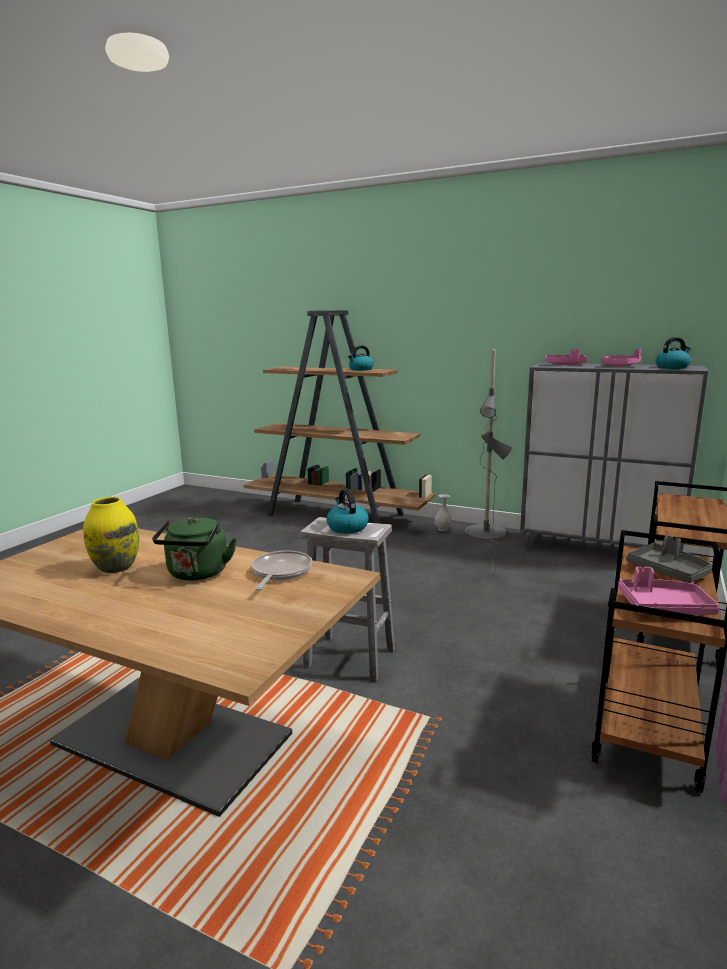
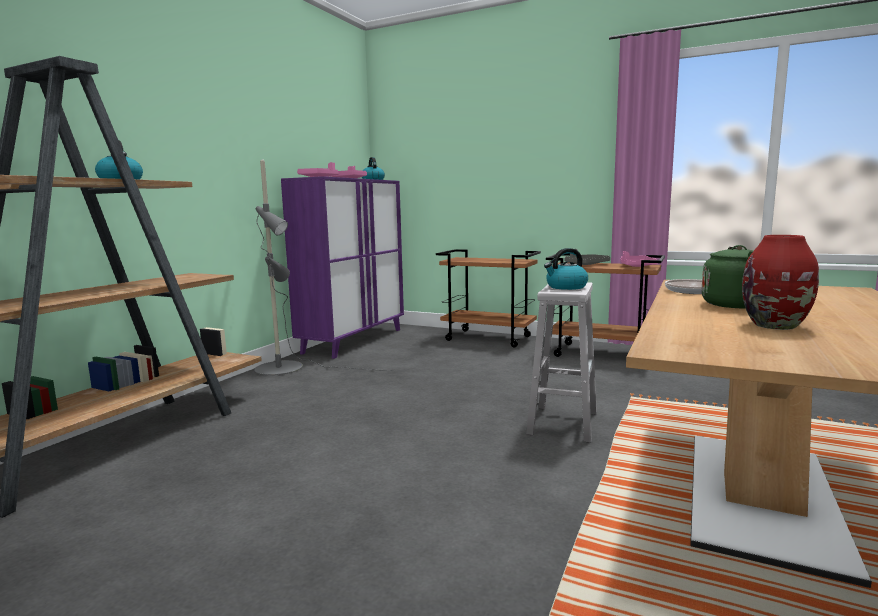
camera: 90 degrees left, 5 degrees down
(115, 567) = (775, 325): yellow vase -> red vase
(443, 529) = (252, 384): white vase -> none
(598, 550) = (354, 341): grey cabinet -> purple cabinet

